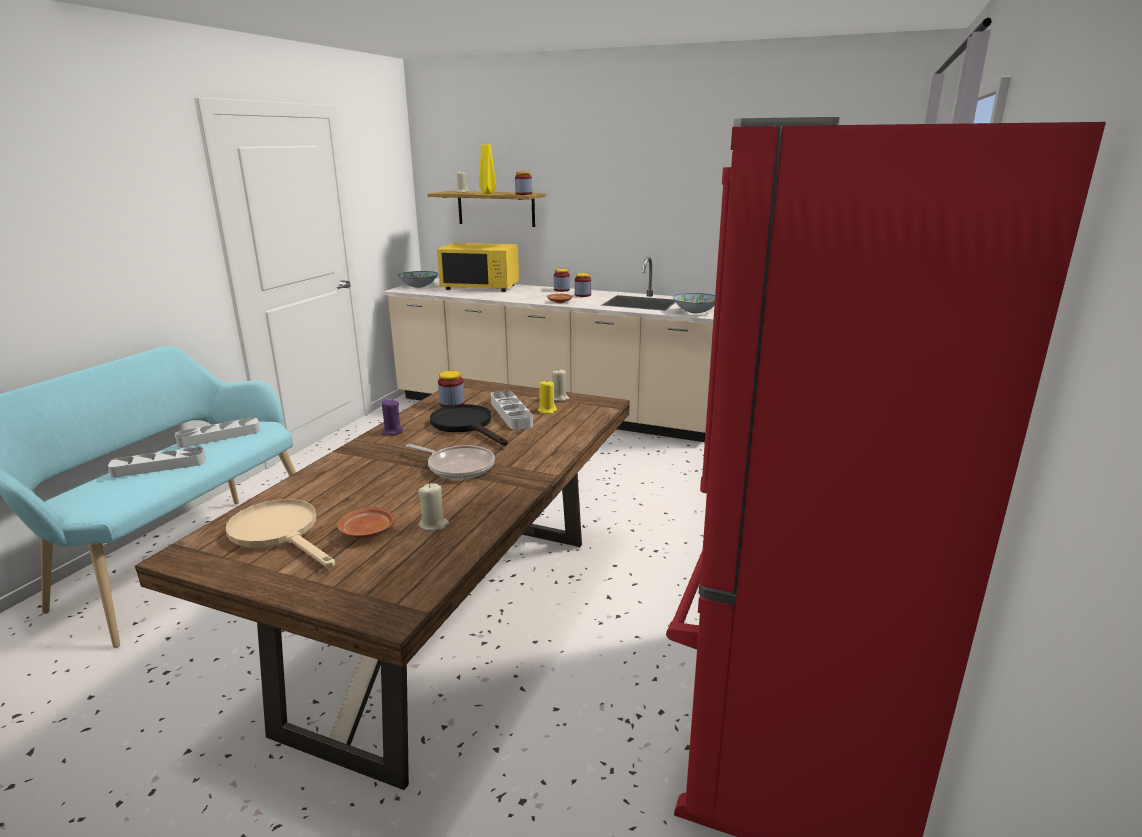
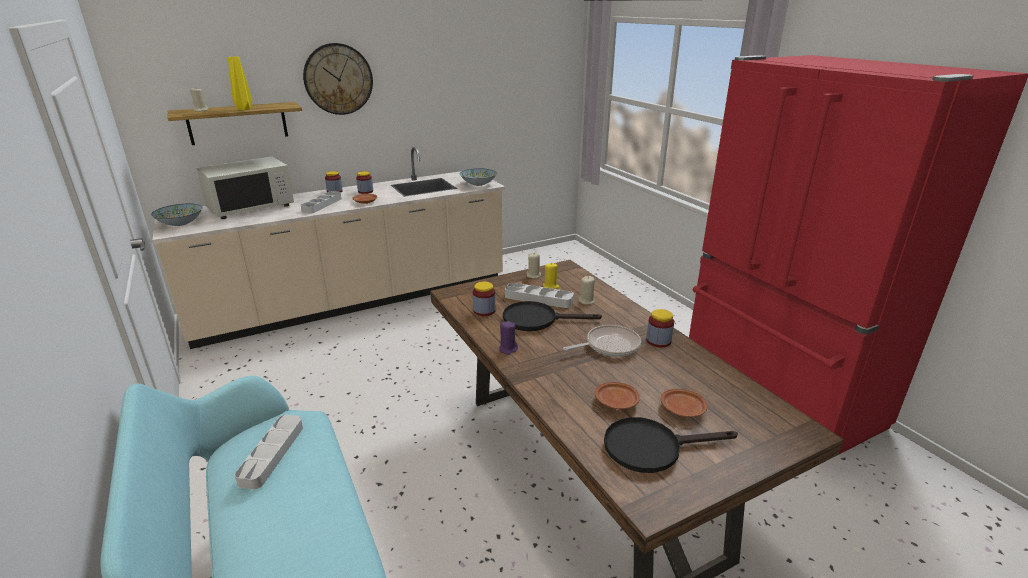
camera: 50 degrees left, 5 degrees up
(159, 466) = (292, 513): grey tray -> grey tray (322, 205)
(280, 533) = (652, 447): beige frying pan -> black frying pan
(348, 498) = (617, 402): none -> brown plate
(433, 524) = (695, 382): beige candle -> beige candle (586, 301)
(480, 287) = (251, 207): yellow microwave -> white microwave
(523, 194) = (286, 105): jar -> jar (658, 341)
(588, 173) = (338, 79): none -> wall clock

